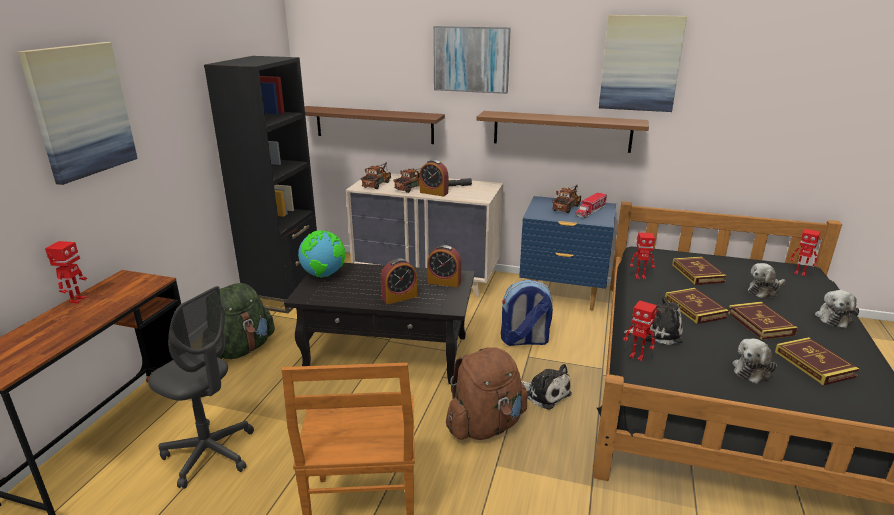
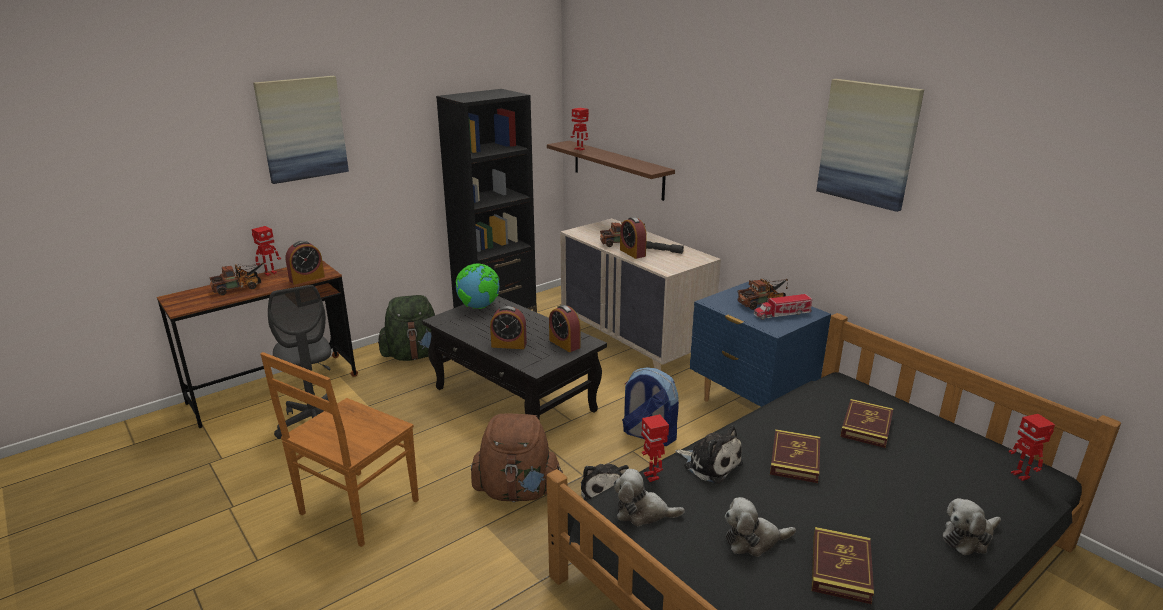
camera: 35 degrees right, 0 degrees up
(138, 292) = (307, 278): none -> alarm clock
(378, 184) = (596, 232): toy truck -> toy truck (241, 288)
(471, 59) = (701, 113): picture -> none
(561, 131) = (781, 211): brown shelf -> none
(640, 277) = (786, 406): toy robot -> toy robot (580, 149)
(760, 323) = (850, 504): book -> none
(764, 291) = (923, 475): plush toy -> plush toy (643, 512)

